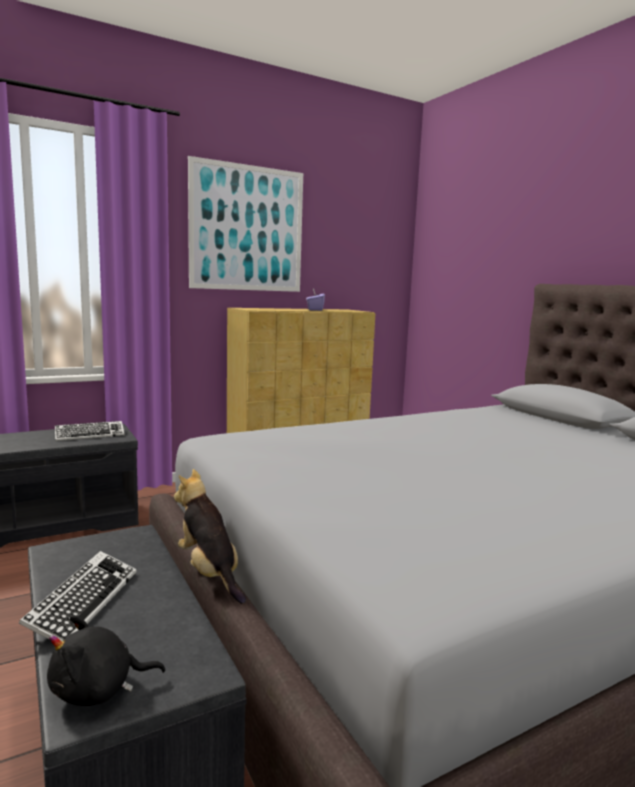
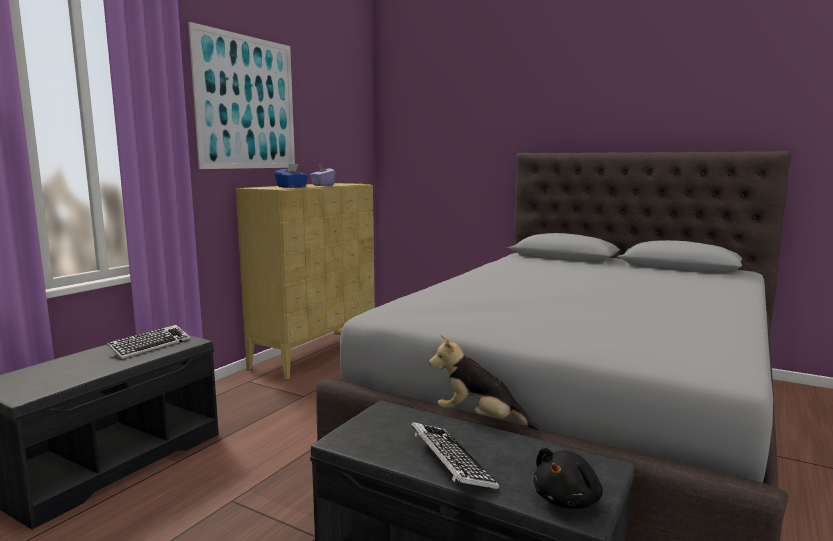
camera: 30 degrees left, 0 degrees up
(276, 309) = (292, 187): none -> blue tissue box

